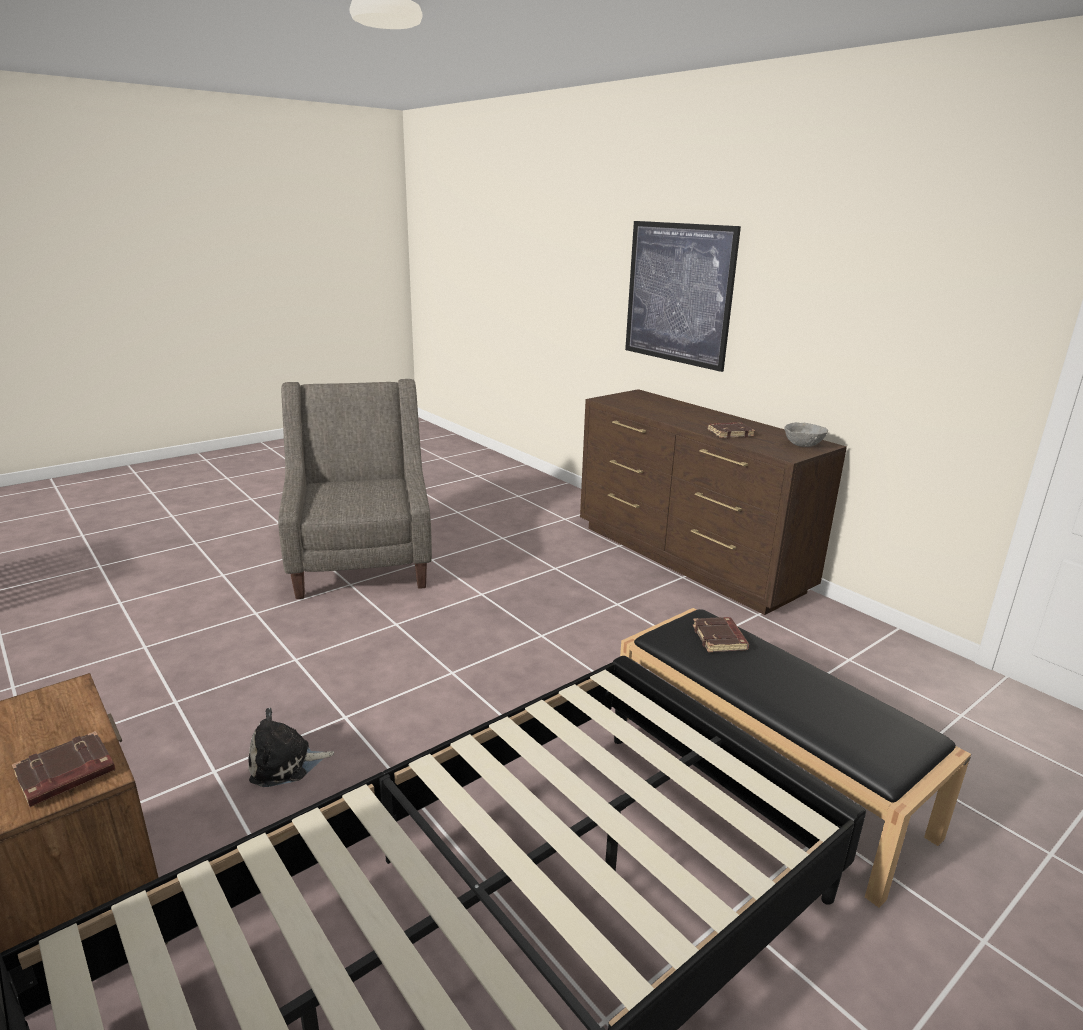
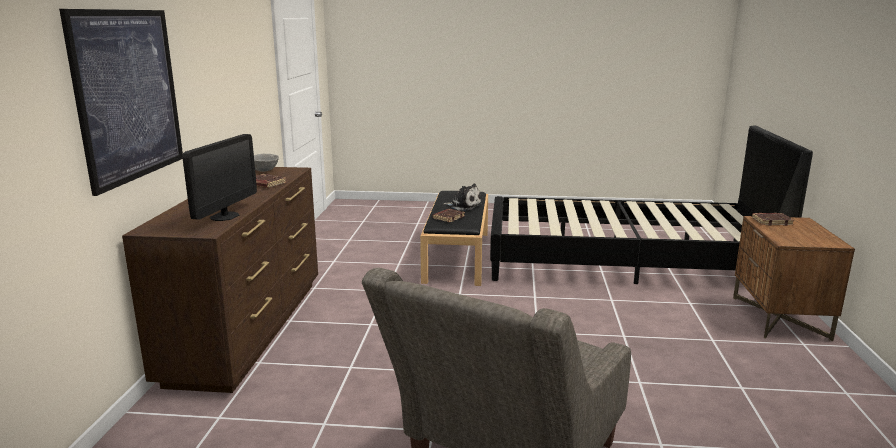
camera: 135 degrees left, 5 degrees down
(285, 764) = (669, 328): plush toy -> plush toy (463, 206)
(635, 407) = (224, 216): none -> monitor

